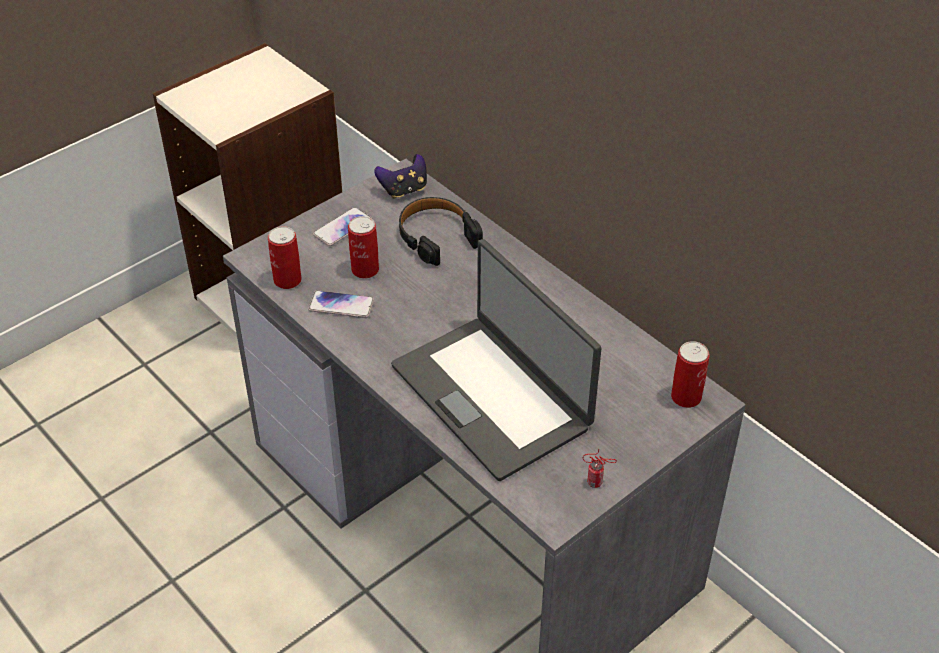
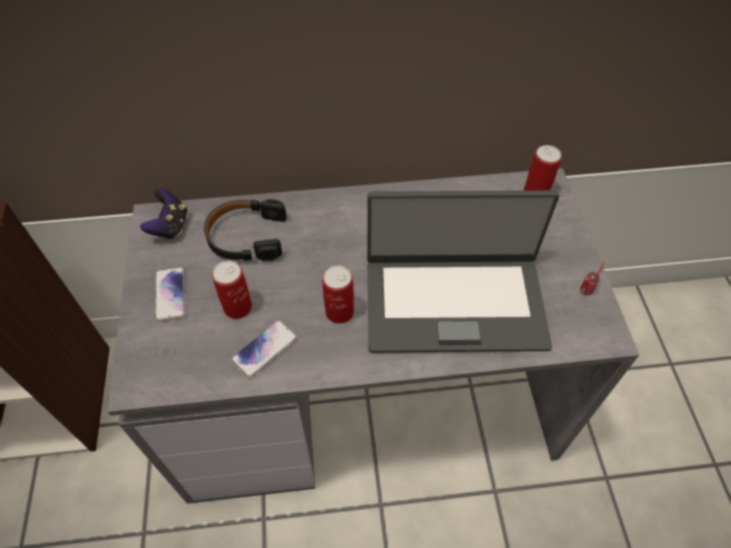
camera: 55 degrees left, 10 degrees up
(287, 280) = (194, 374): can -> can (339, 312)

